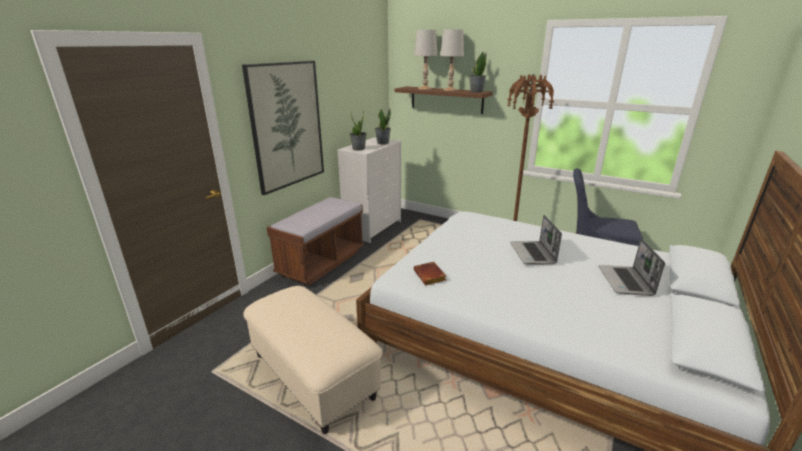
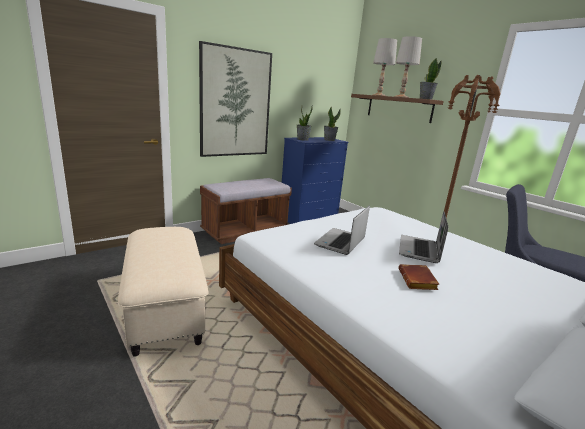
camera: 20 degrees right, 5 degrees down
(373, 228) = (309, 218): white dresser -> blue dresser
(430, 276) = (292, 241): brown book -> brown book (418, 281)
(626, 281) = (520, 301): laptop -> laptop (340, 242)

